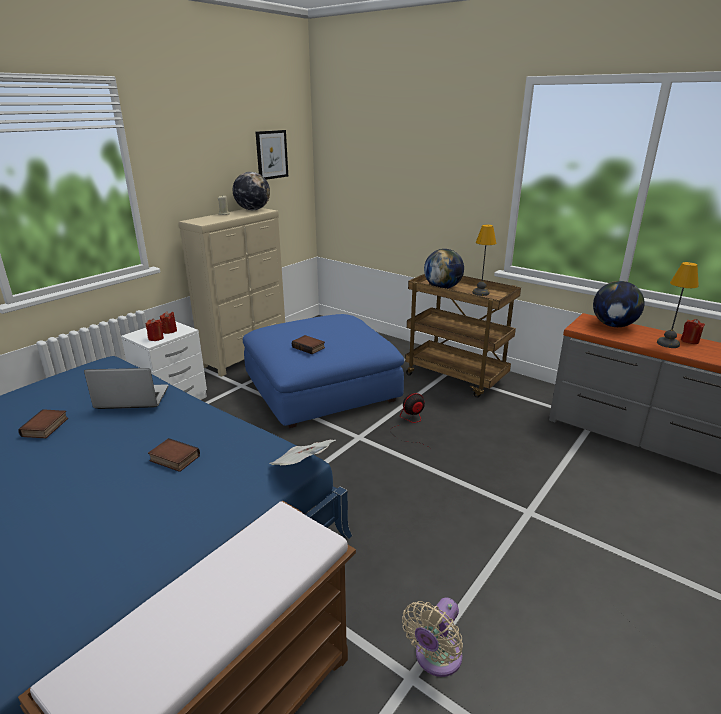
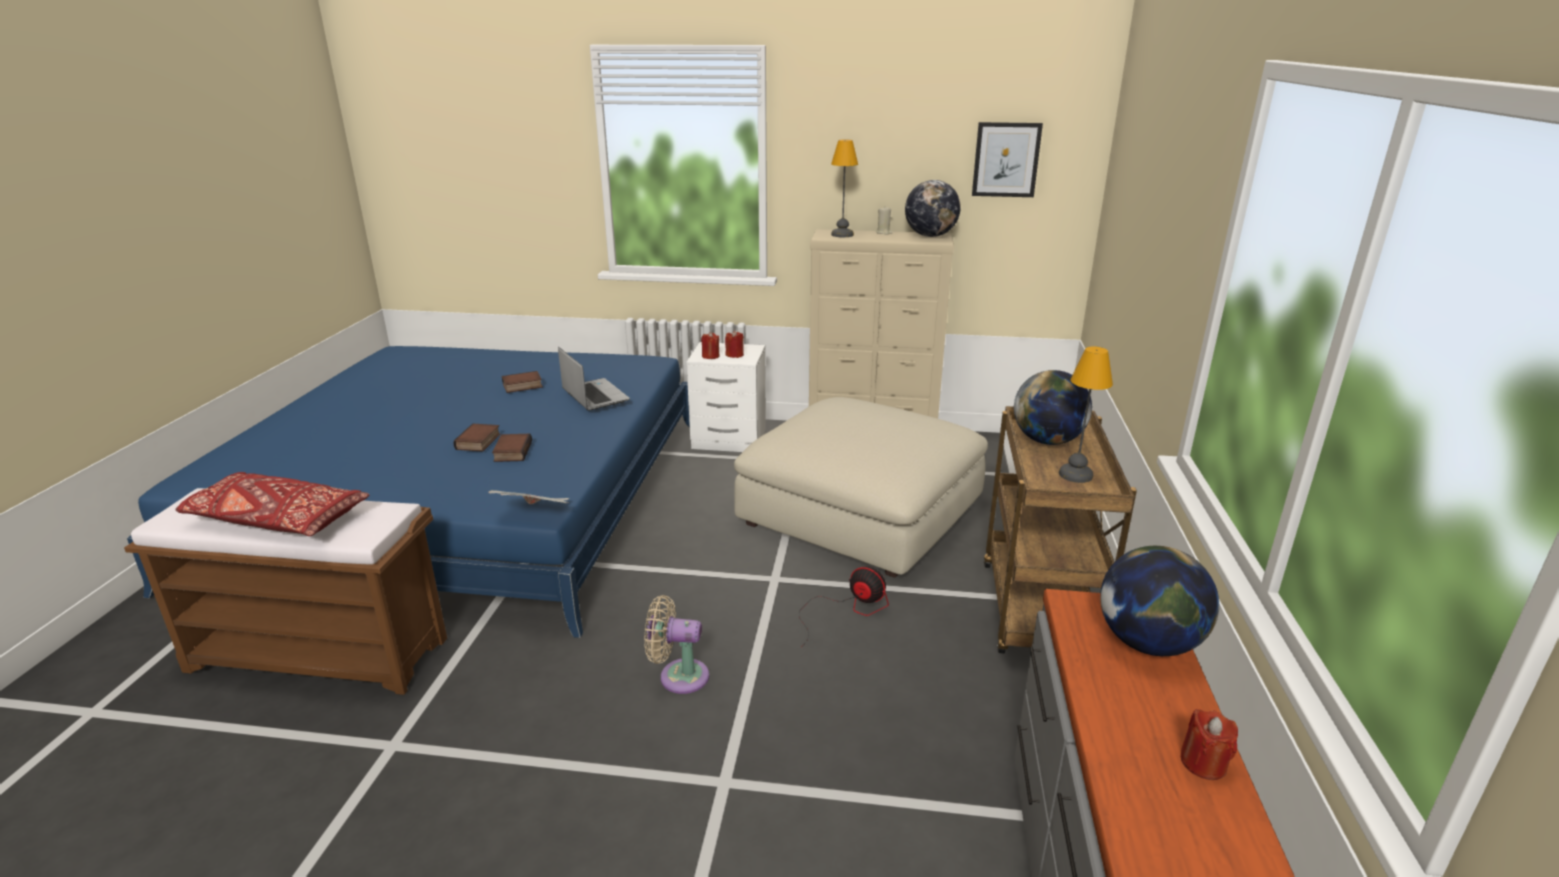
camera: 60 degrees right, 0 degrees up
(219, 603) = (277, 520): none -> red pillow
(309, 347) = (815, 437): book -> book (479, 442)
(321, 387) = (861, 511): blue ottoman -> beige ottoman
(435, 658) = (421, 756): beige fan -> beige fan (679, 676)
(667, 343) = (1138, 727): table lamp -> table lamp (842, 234)

